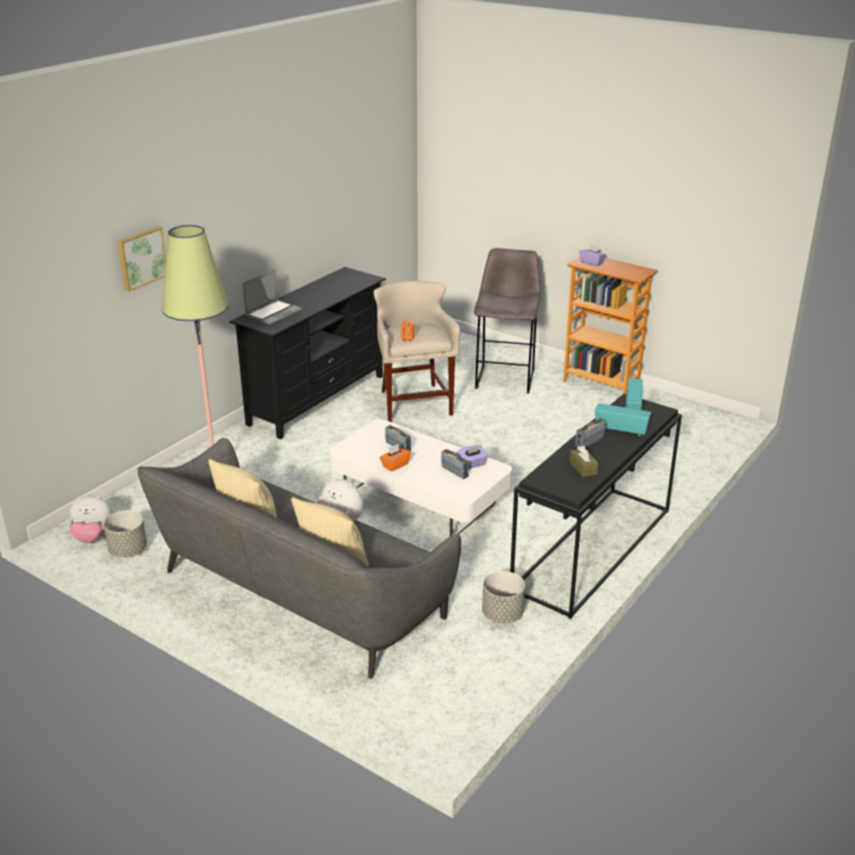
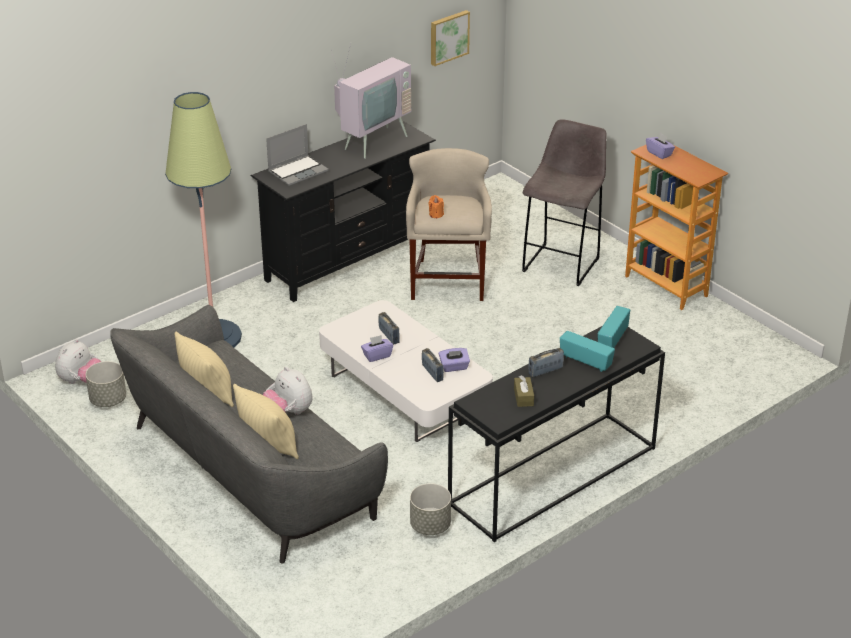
camera: 15 degrees right, 5 degrees up
(93, 537) = (80, 381): plush toy -> plush toy turned 75 degrees counterclockwise
(141, 258) = (155, 113): picture -> picture (448, 37)
(329, 284) = (372, 140): none -> television
(395, 465) = (377, 356): orange tissue box -> purple tissue box

